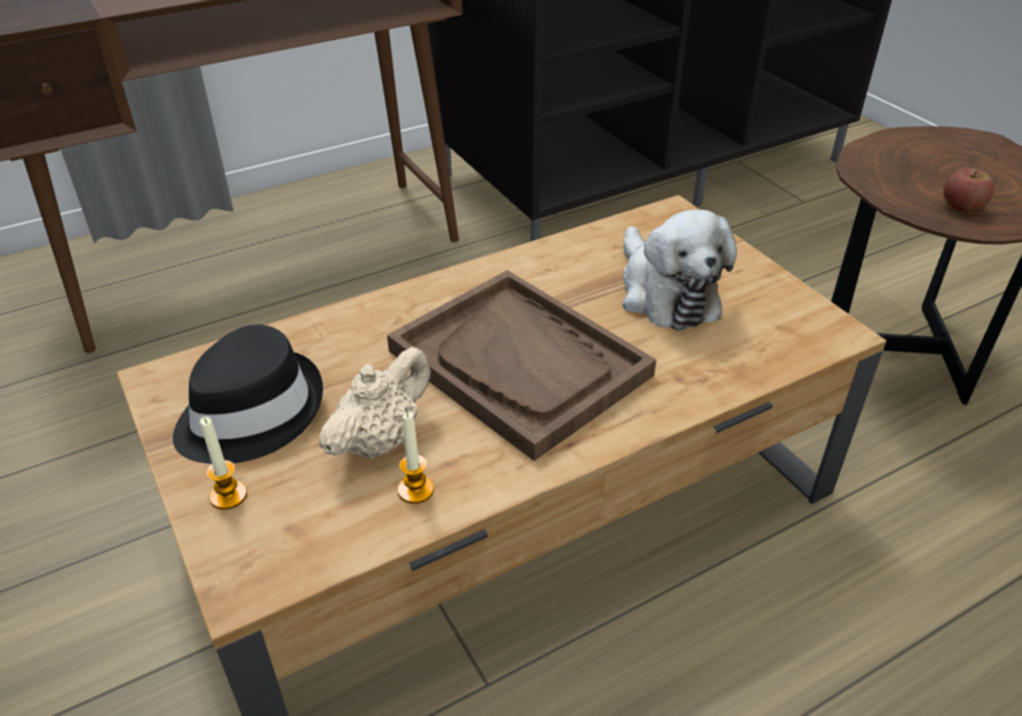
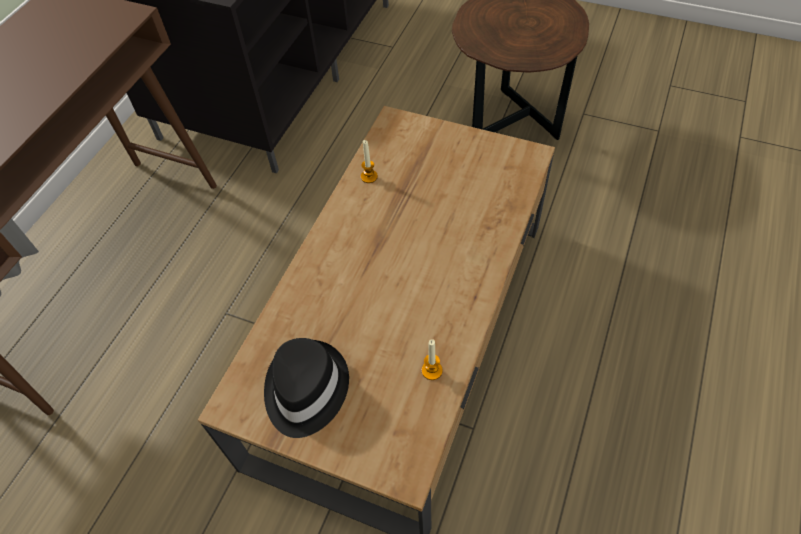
camera: 35 degrees left, 15 degrees up
(228, 495) = (347, 439): candle -> candle (369, 177)
(380, 440) = (388, 357): beige teapot -> none
(520, 363) = (409, 267): brown tray -> none
(666, 293) = (437, 178): plush toy -> none
(961, 206) = (537, 46): apple -> none

